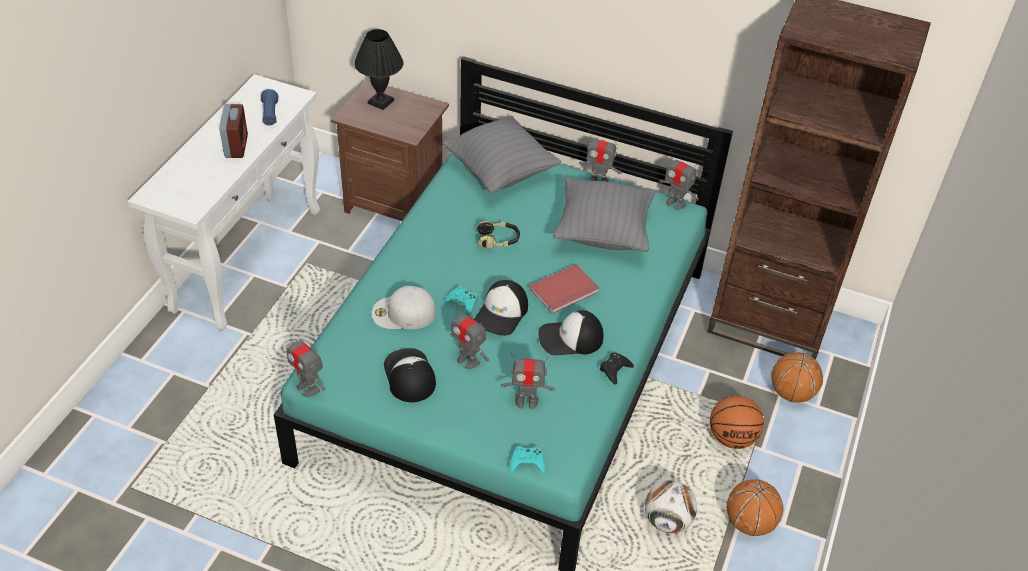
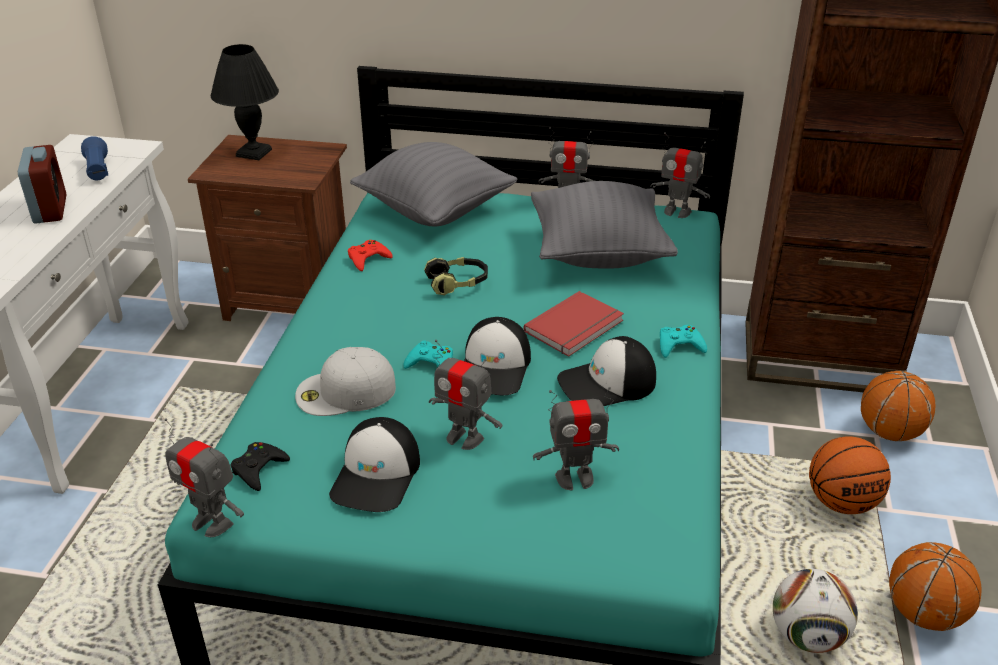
camera: 10 degrees left, 10 degrees down
(409, 376) = (377, 475): cap -> cap turned 135 degrees counterclockwise
(443, 208) = (368, 259): none -> red game controller
(527, 462) = (612, 568): turquoise game controller -> turquoise game controller (679, 345)
(615, 369) = (689, 412): black game controller -> black game controller (259, 469)

